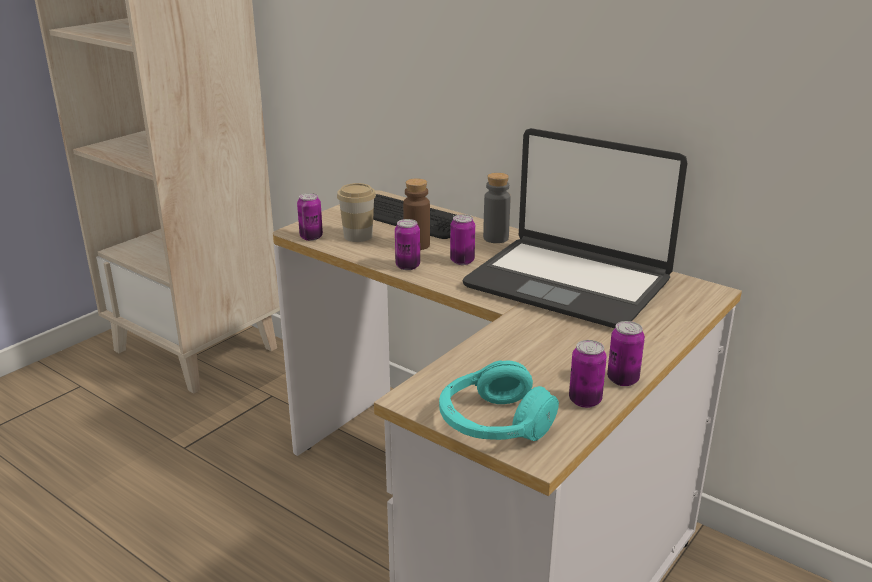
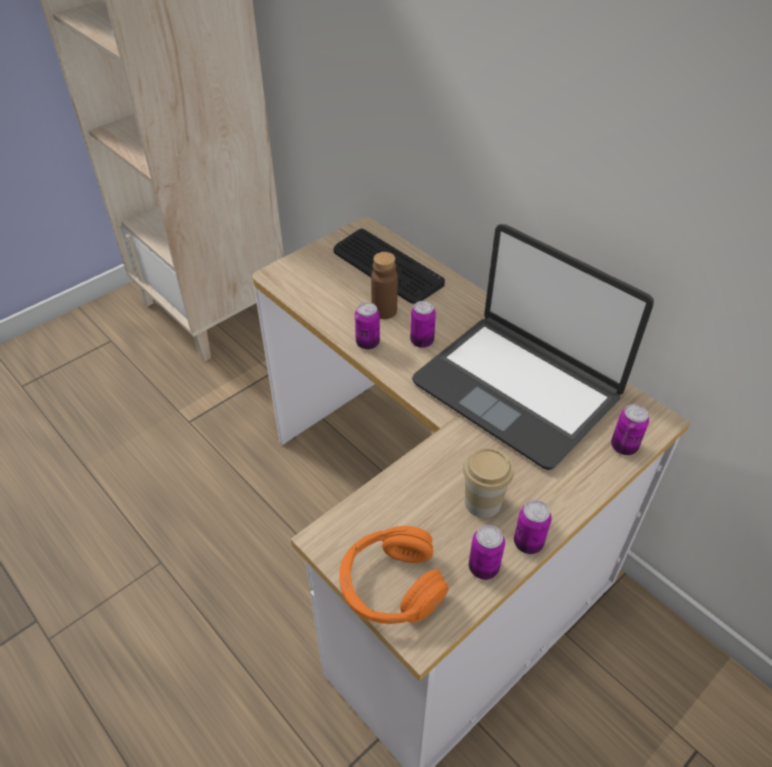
camera: 10 degrees right, 20 degrees up
(311, 237) = (286, 286): can -> can (623, 446)
(358, 236) = (331, 290): cup -> cup (482, 502)
(493, 423) = (390, 585): turquoise headphones -> orange headphones
(496, 238) = (464, 309): grey bottle -> none

